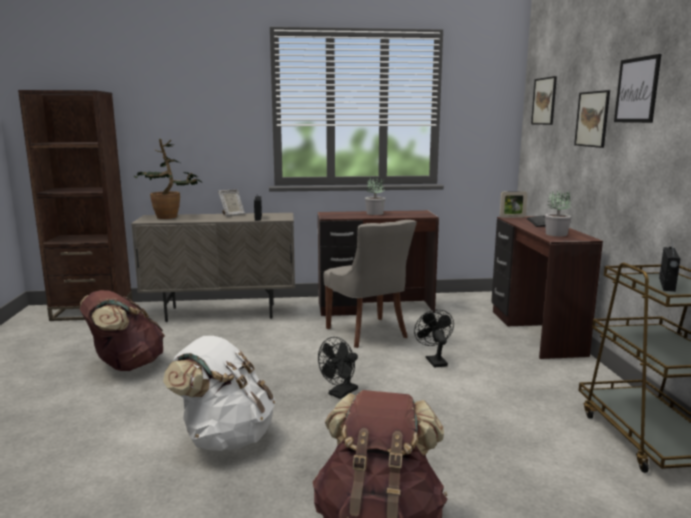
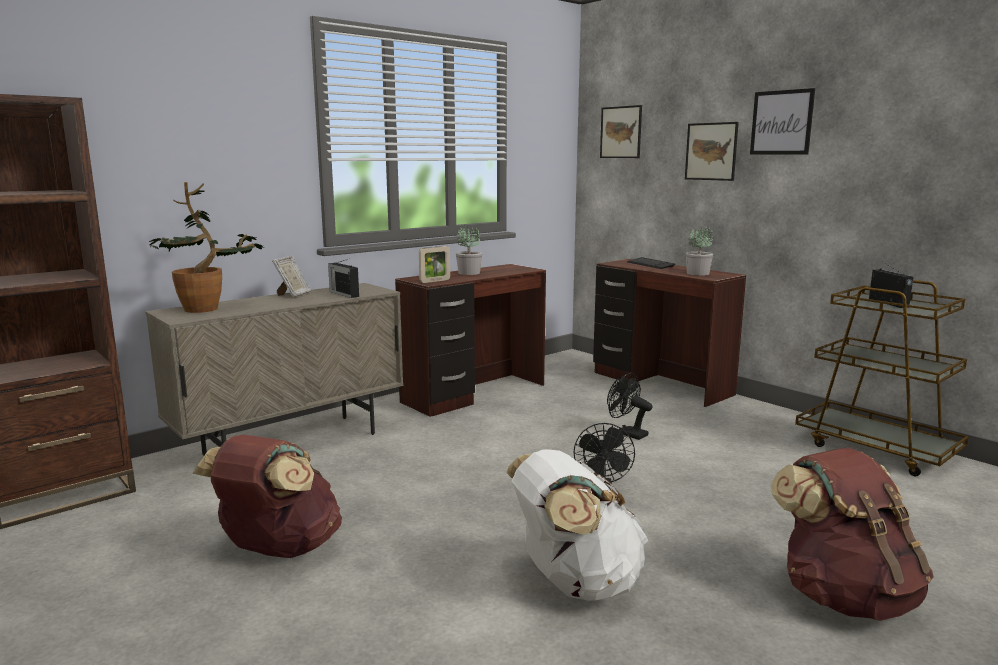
camera: 35 degrees left, 0 degrees up
(368, 333) = (516, 422): grey chair -> none
(512, 217) = (612, 262): picture frame -> picture frame (435, 281)

